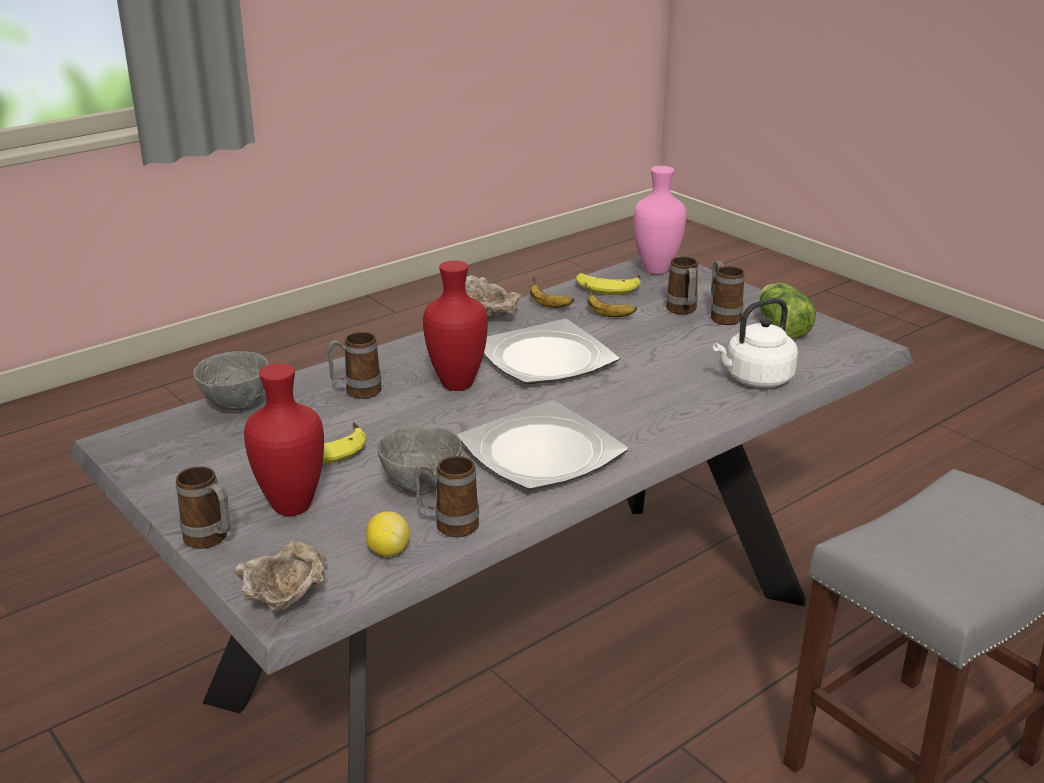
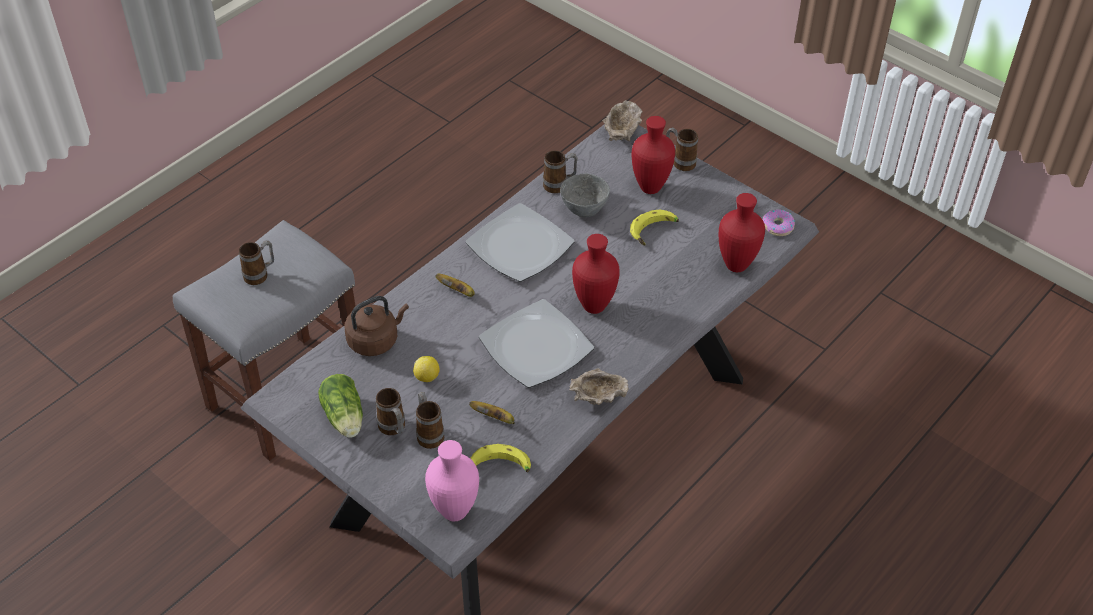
camera: 170 degrees right, 20 degrees up
(133, 440) = (778, 226): none -> donut
(237, 406) = (734, 265): grey bowl -> red vase
(356, 392) = (662, 289): mug -> mug (260, 275)
(388, 551) = (585, 166): lemon -> lemon (427, 377)
(548, 305) = (549, 427): banana -> banana (458, 291)
(755, 379) = (375, 340): white kettle -> brown kettle

